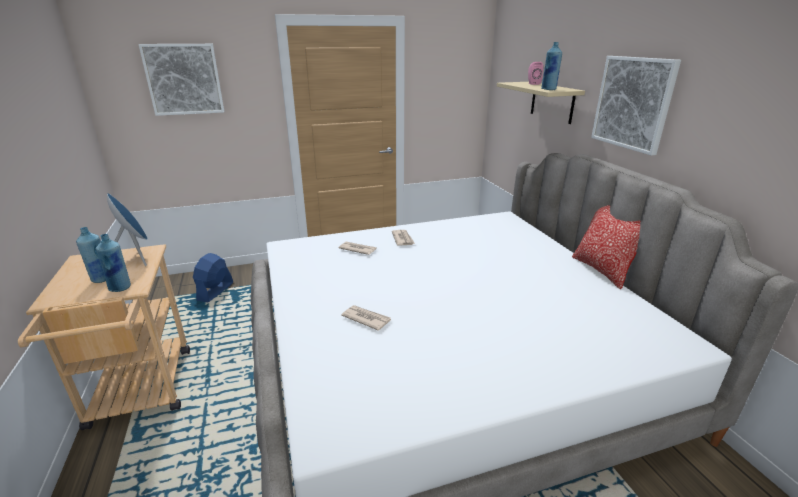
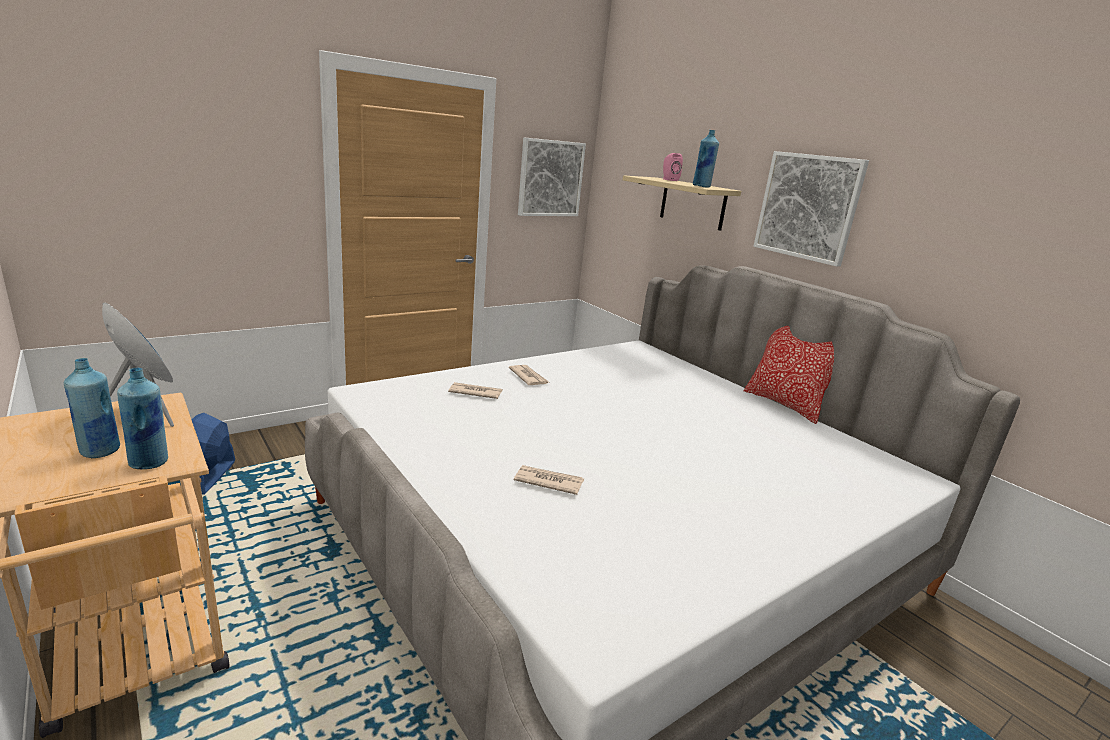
camera: 20 degrees left, 5 degrees down
(184, 79) = (165, 131): picture -> picture (550, 178)

